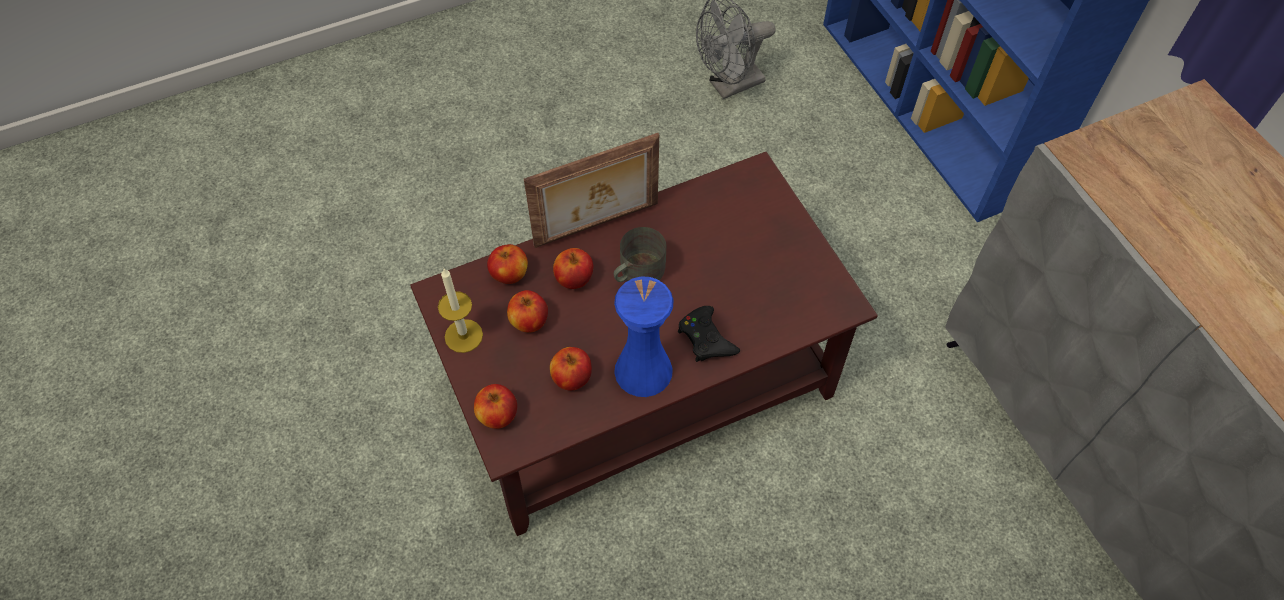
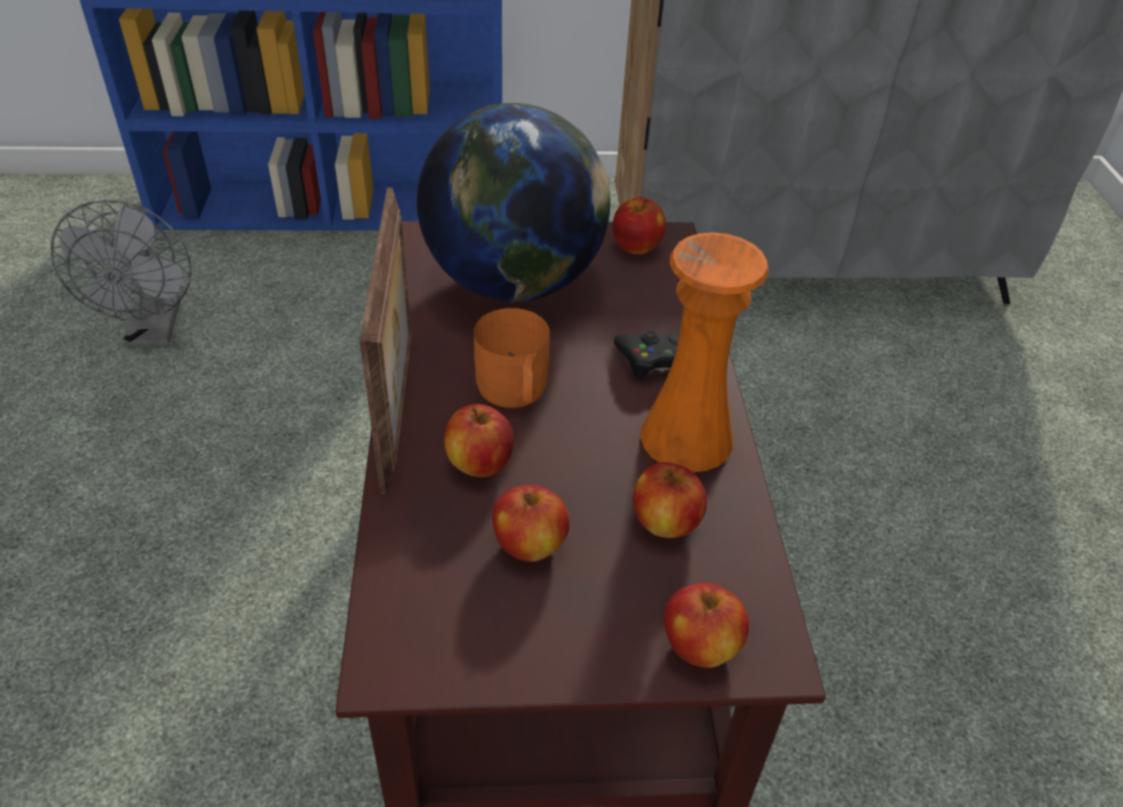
camera: 70 degrees left, 15 degrees down
(463, 336) = (509, 651): candle -> none
(510, 274) = (417, 543): apple -> apple (636, 247)
(637, 273) = (513, 392): grey mug -> orange mug
(643, 370) = (686, 437): blue vase -> orange vase
(737, 236) = (514, 283): none -> globe

